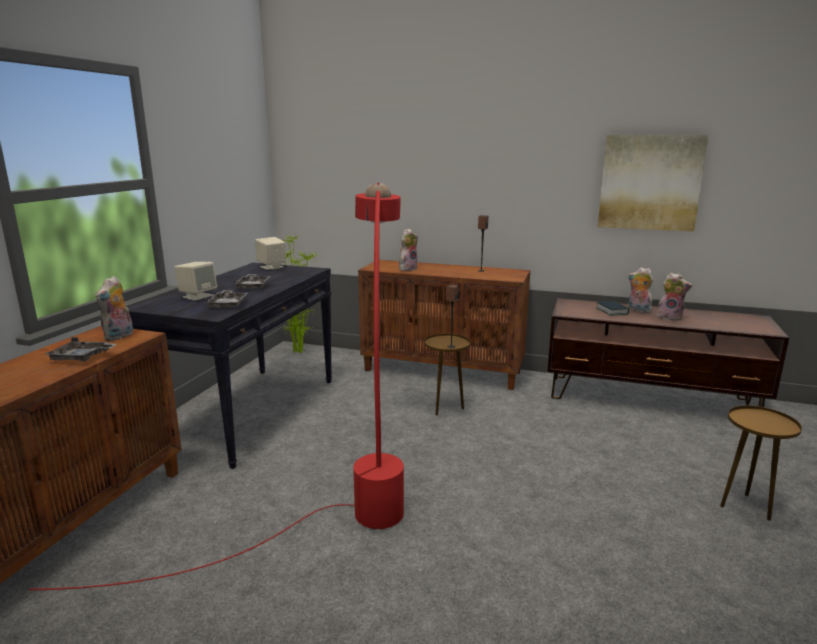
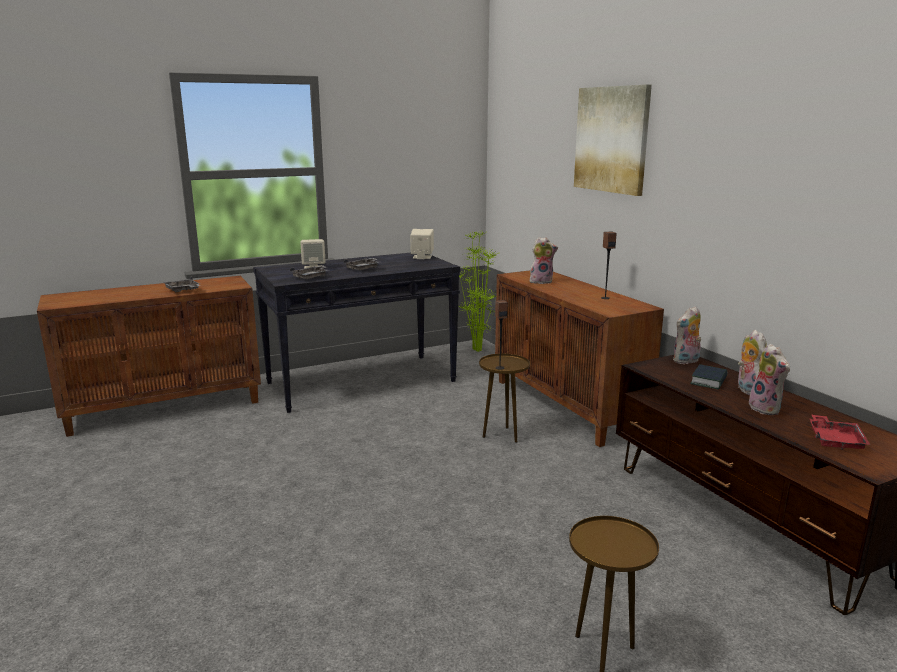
camera: 45 degrees right, 0 degrees up
(119, 336) = (227, 284): plush toy -> plush toy (686, 361)
(353, 481) = (333, 453): red floor lamp -> none
(650, 182) = (800, 211): picture -> picture (611, 139)
(728, 323) = (835, 440): none -> red tray

